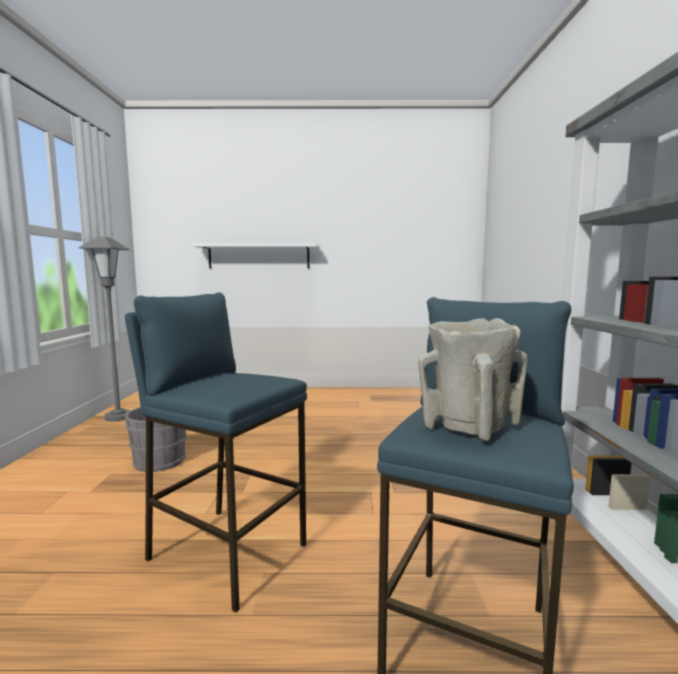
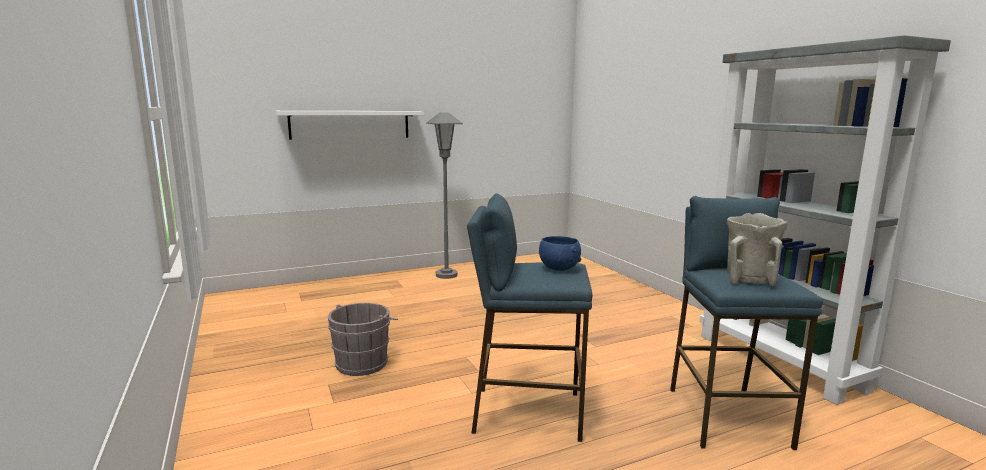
camera: 25 degrees left, 5 degrees up
(118, 417) = (234, 332): grey floor lamp -> grey floor lamp (446, 275)
(251, 381) = (558, 268): none -> blue bowl

